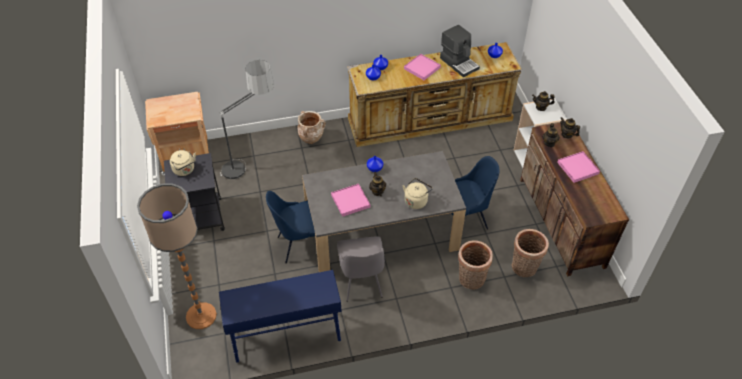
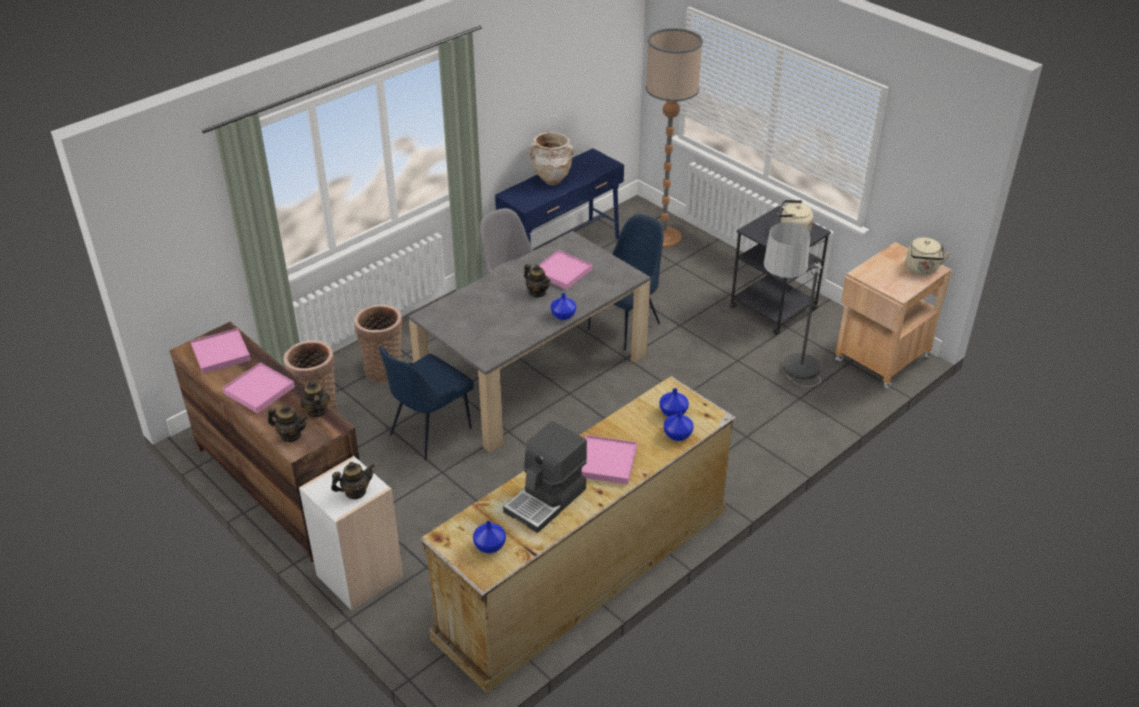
camera: 150 degrees right, 10 degrees down
(311, 140) = (743, 452): beige vase -> beige vase (551, 181)
(416, 200) = (479, 300): beige kettle -> beige kettle (922, 269)
(459, 63) = (546, 500): coffee machine -> coffee machine turned 75 degrees counterclockwise
(596, 203) = (221, 353): none -> pink tray

